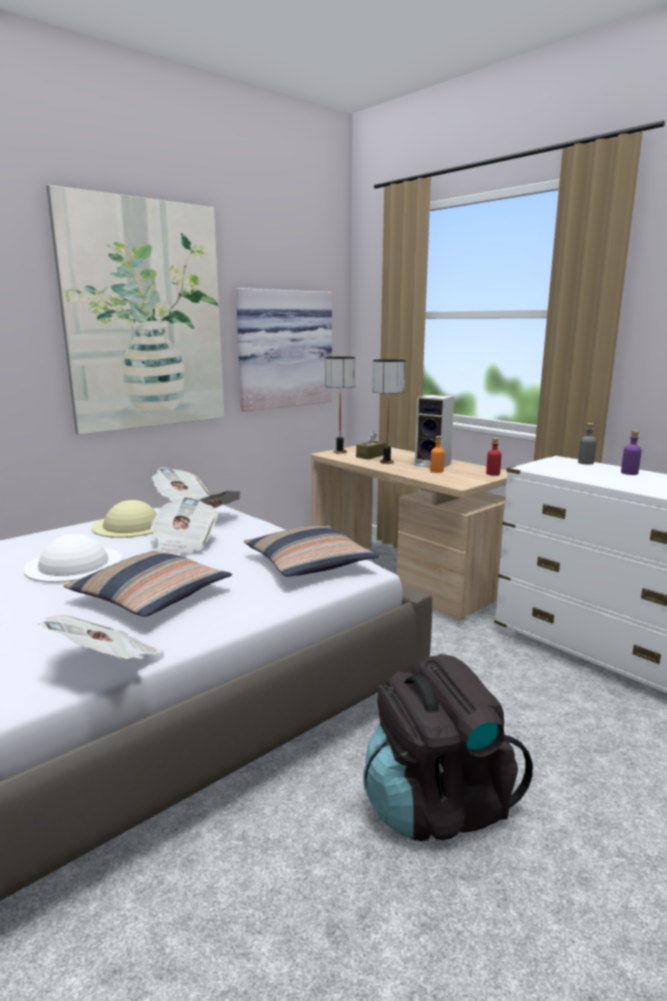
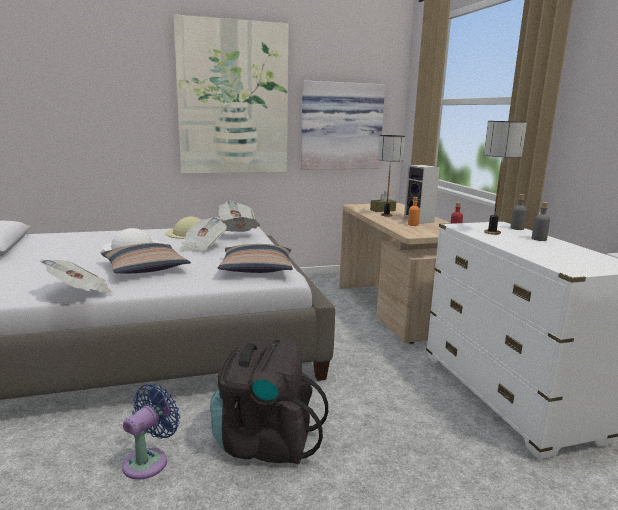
camera: 25 degrees right, 0 degrees up
(318, 896) = (149, 461): none -> blue fan
(340, 452) = (365, 205): table lamp -> table lamp (492, 232)
(629, 473) = (539, 239): purple bottle -> grey bottle

